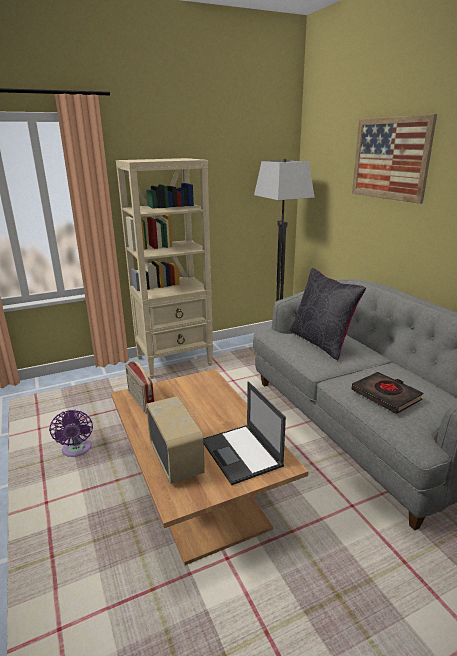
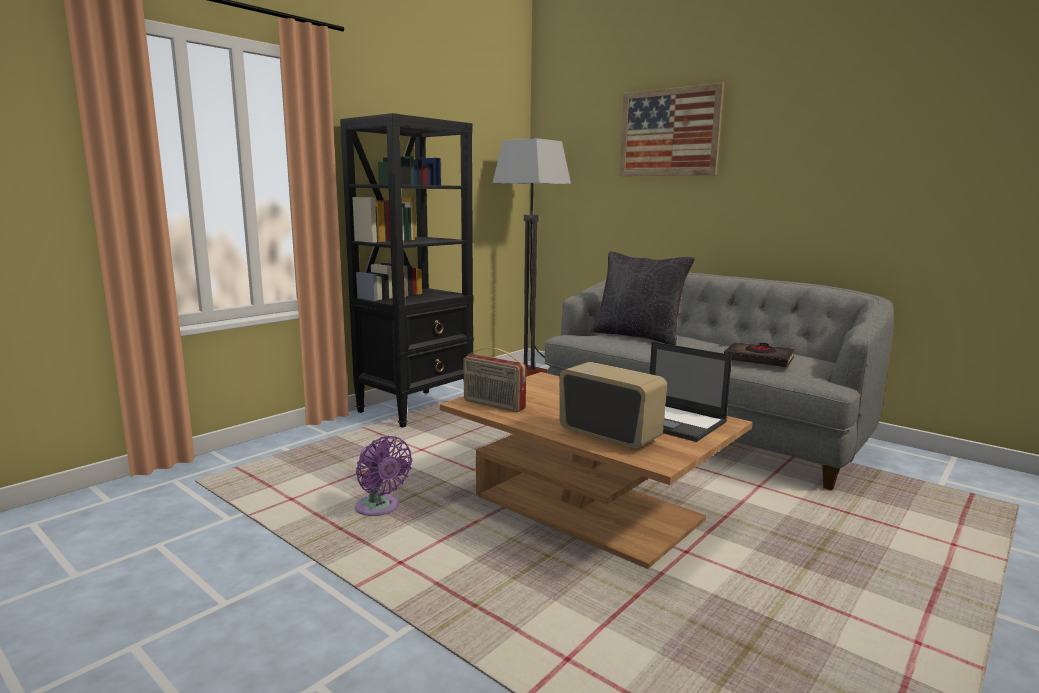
camera: 25 degrees left, 10 degrees down
(175, 362) = (416, 408): beige bookcase -> black bookcase

